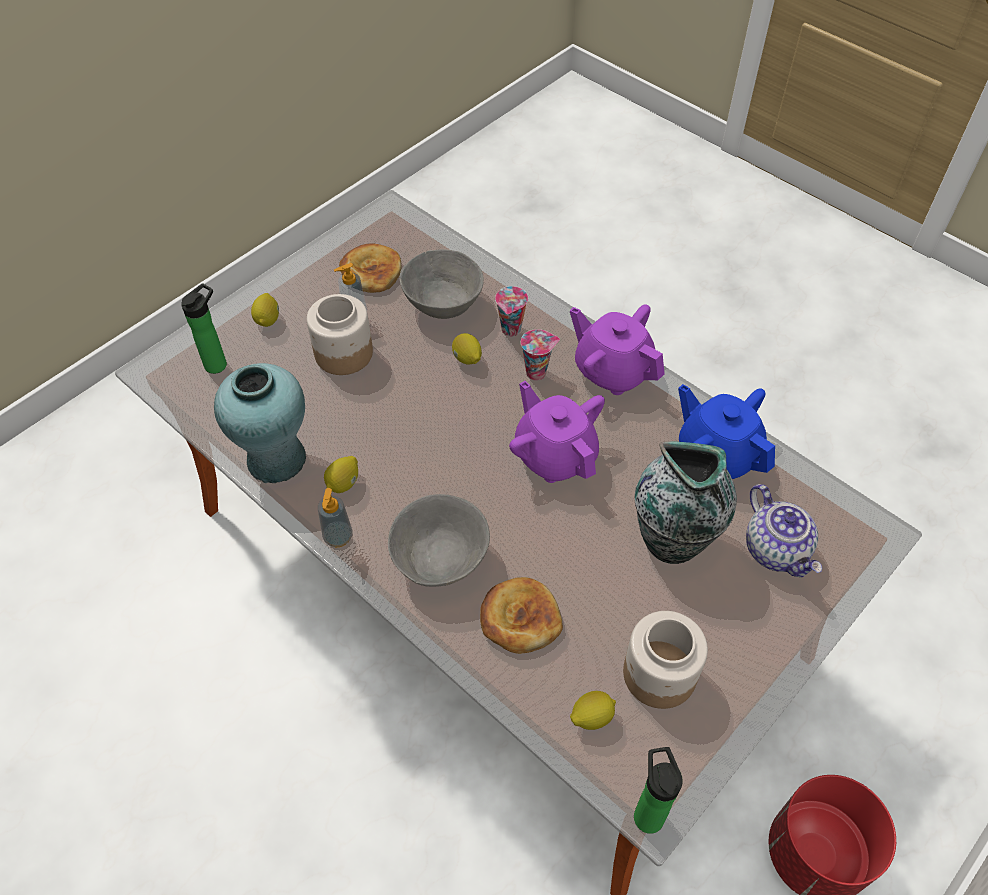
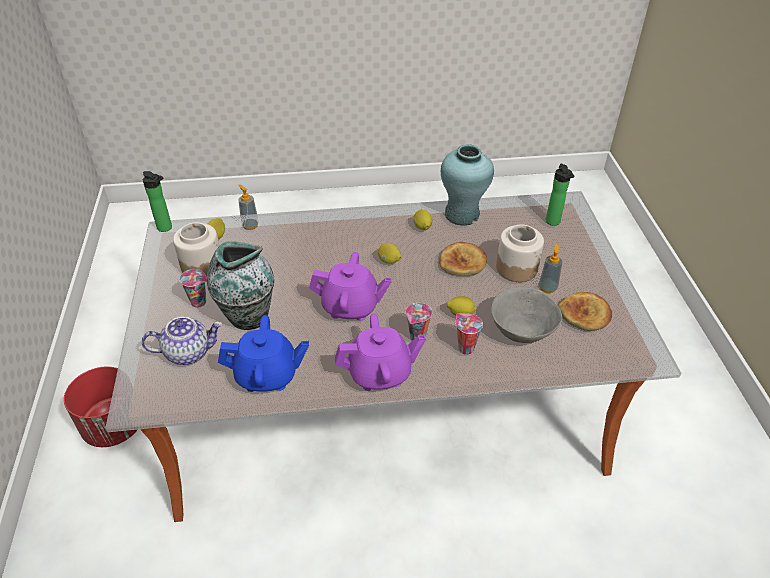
camera: 130 degrees right, 10 degrees down
(268, 319) = (575, 253): lemon -> lemon (389, 261)
(338, 537) = (393, 212): soap dispenser -> soap dispenser (250, 225)
(439, 558) = (343, 235): grey bowl -> none
(520, 618) = (283, 242): bread -> bread (462, 262)
(710, 611) = (200, 302): none -> cup
(777, 550) = (188, 352): teapot -> teapot turned 150 degrees clockwise

